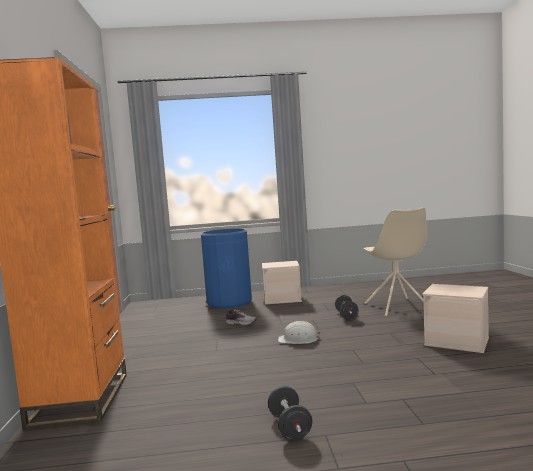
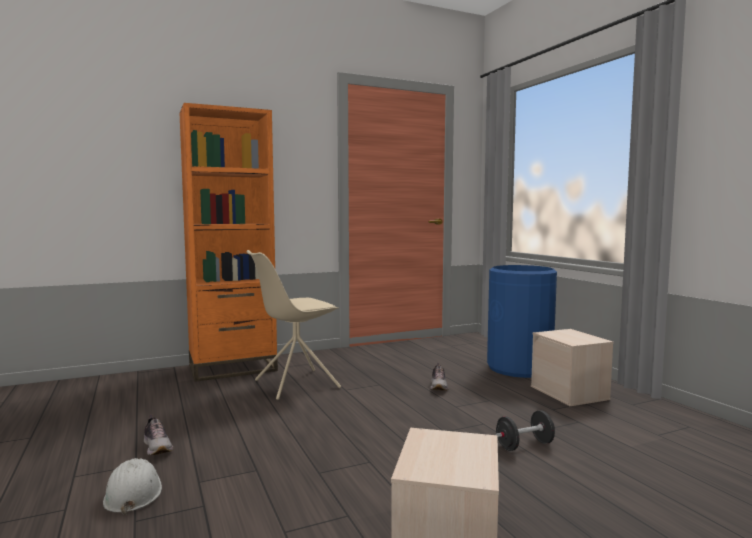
camera: 70 degrees right, 0 degrees up
(290, 427) = (158, 447): black dumbbell -> shoe
(298, 339) = (394, 424): white hard hat -> white hard hat (133, 494)
(397, 307) = (626, 489): beige chair -> beige chair (295, 384)

